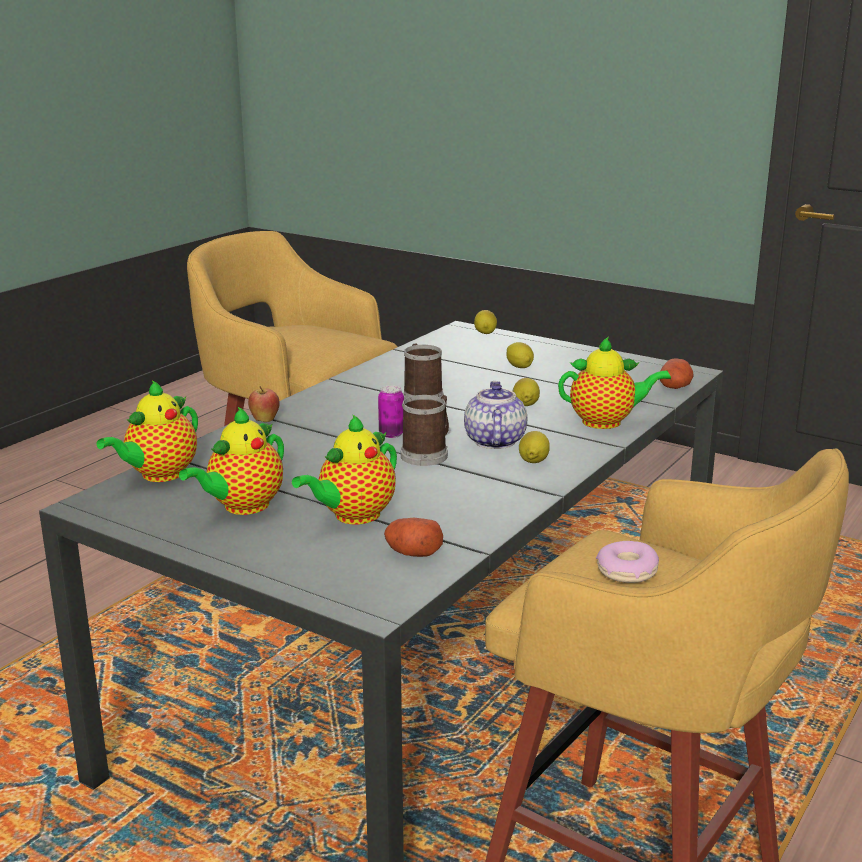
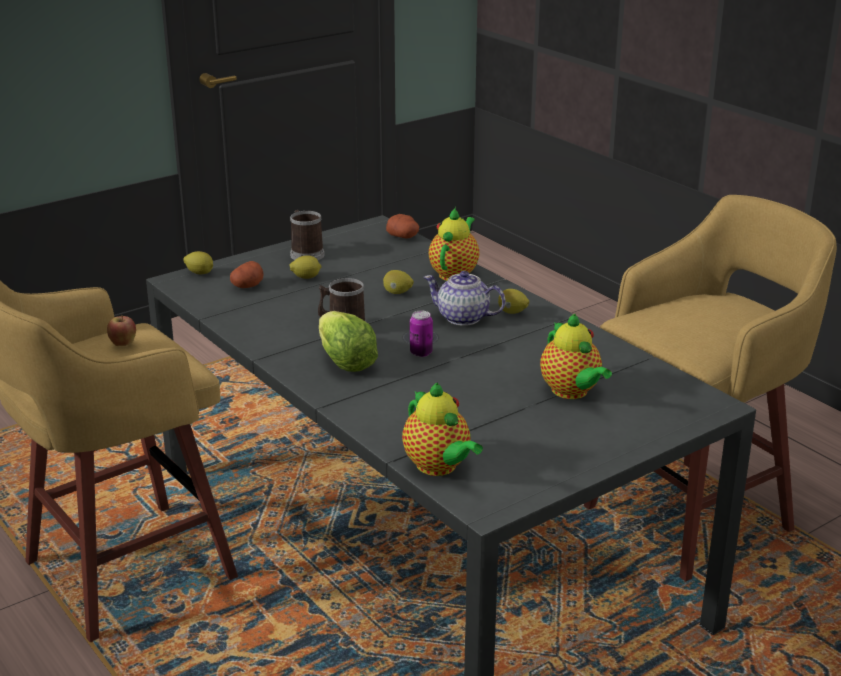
camera: 70 degrees left, 5 degrees up
(242, 507) = (530, 434): teapot -> none
(265, 421) = (343, 403): apple -> apple (123, 345)
(347, 409) = (345, 362): none -> lettuce
(412, 552) = (642, 380): potato -> potato (247, 286)
(428, 454) = (471, 346): mug -> mug (305, 253)
(627, 572) = (692, 321): donut -> none

